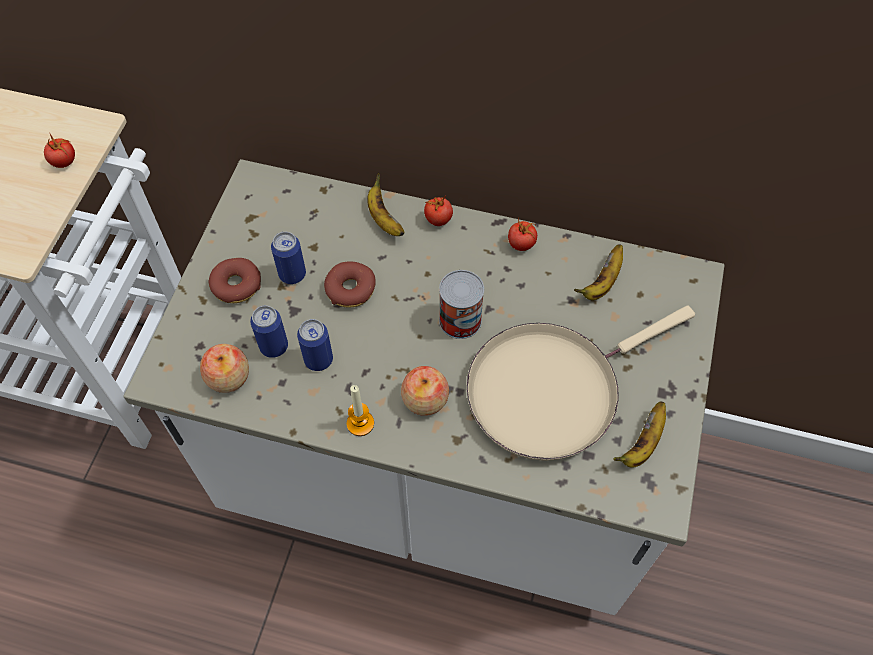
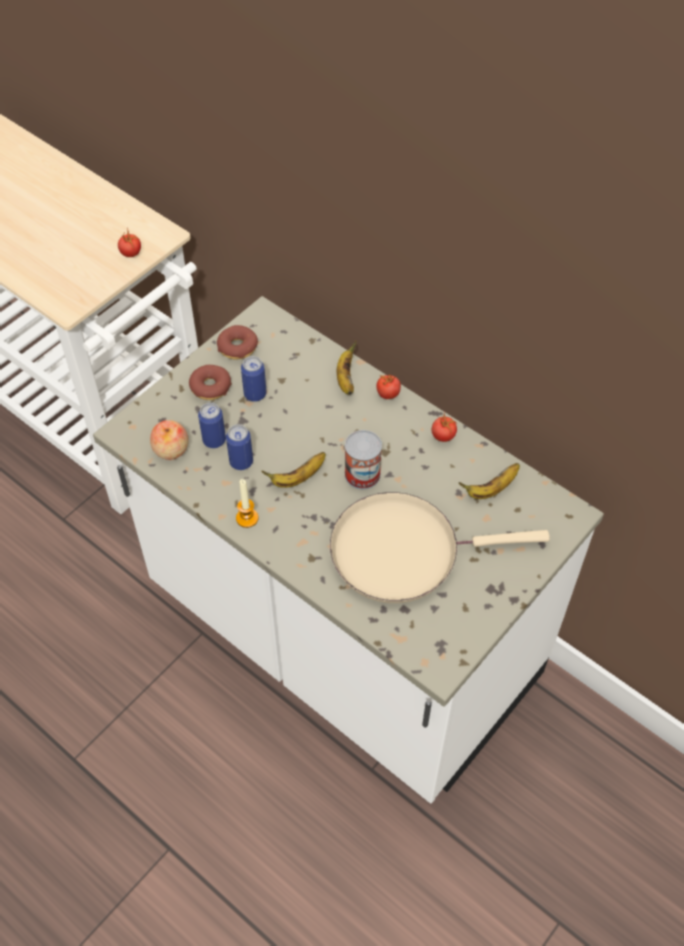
camera: 25 degrees right, 5 degrees down
(350, 289) = (292, 421): donut -> donut (237, 347)
(425, 399) = (303, 520): apple -> none
(642, 444) = (452, 619): banana -> banana (297, 478)

